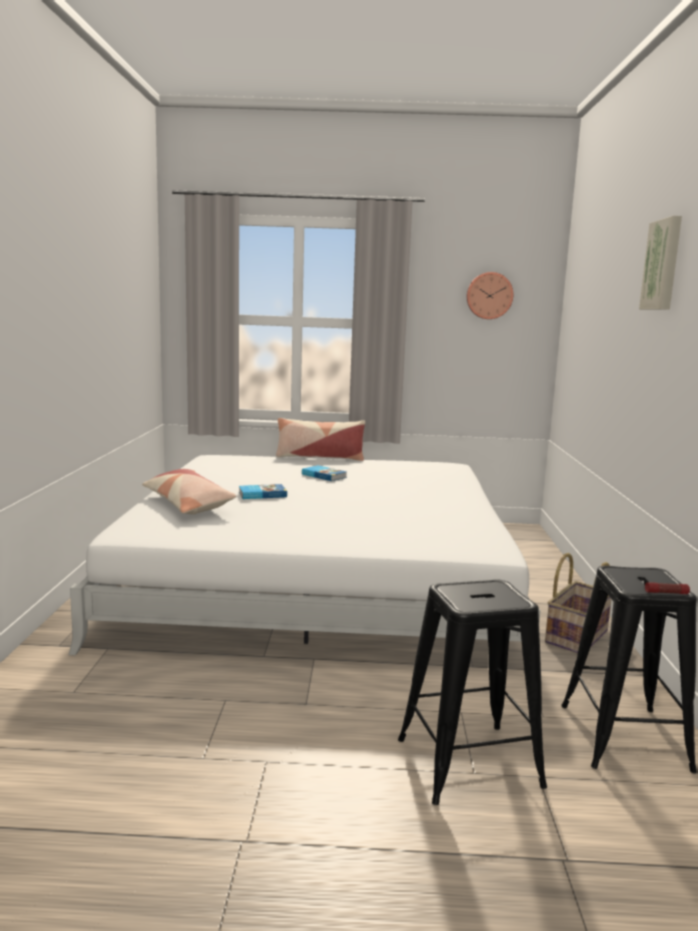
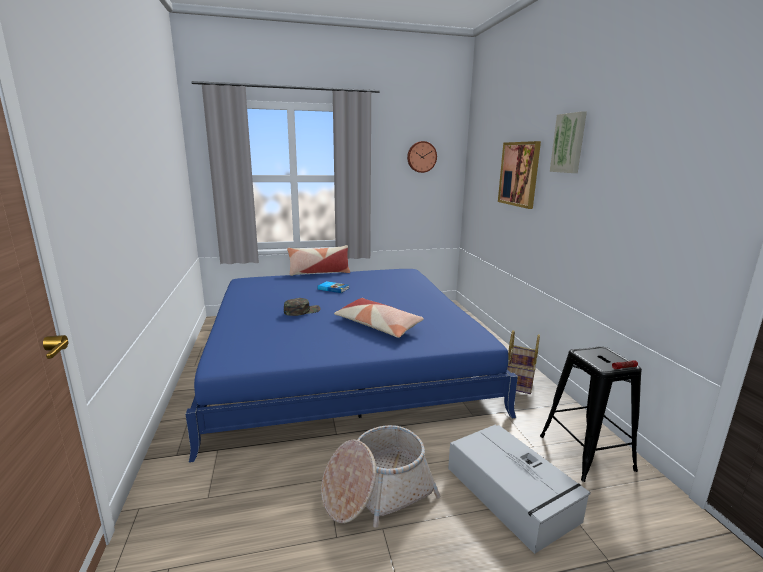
camera: 15 degrees left, 5 degrees up
(188, 504) = (252, 326): pillow -> pillow (378, 326)
(262, 494) = (302, 311): book -> green cap
(281, 724) = (376, 491): none -> basket
(319, 576) = (341, 359): white bed -> blue bed
(469, 762) = (512, 495): black stool -> grey storage box
(613, 317) = (519, 174): none -> picture

